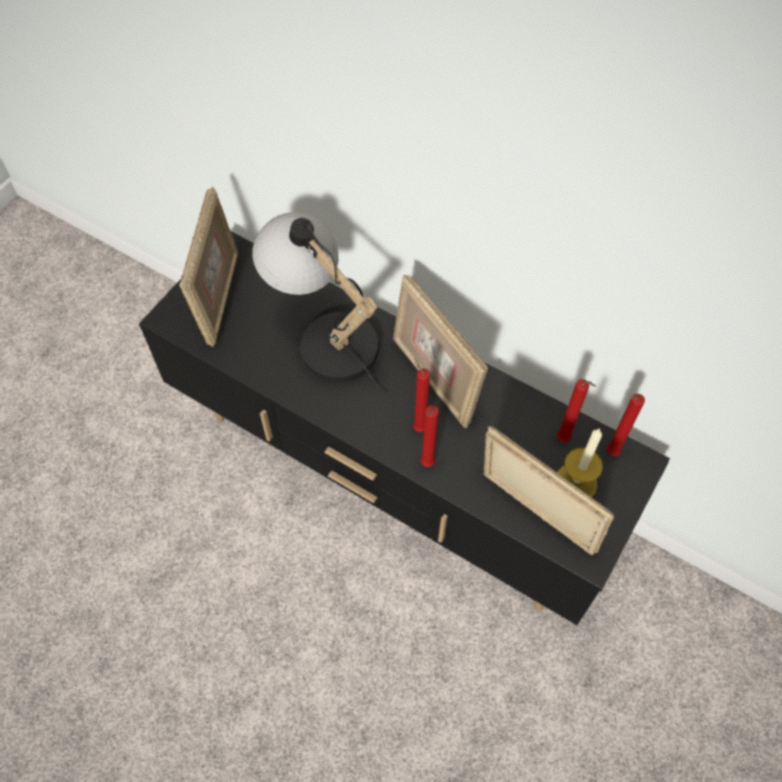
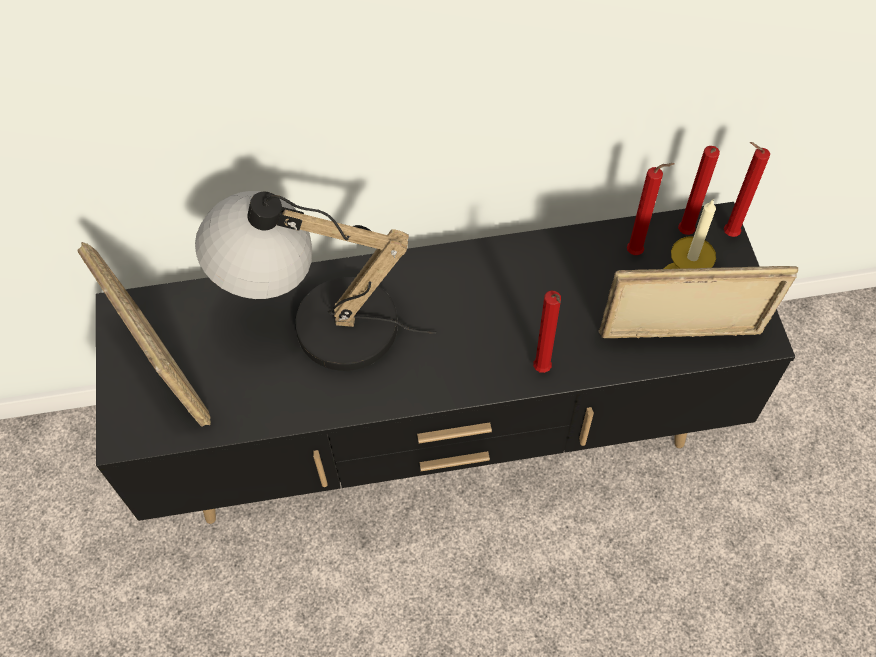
camera: 40 degrees left, 0 degrees up
(418, 426) = (499, 341): red candle -> red candle (727, 233)
(434, 379) = (467, 286): picture frame -> none

